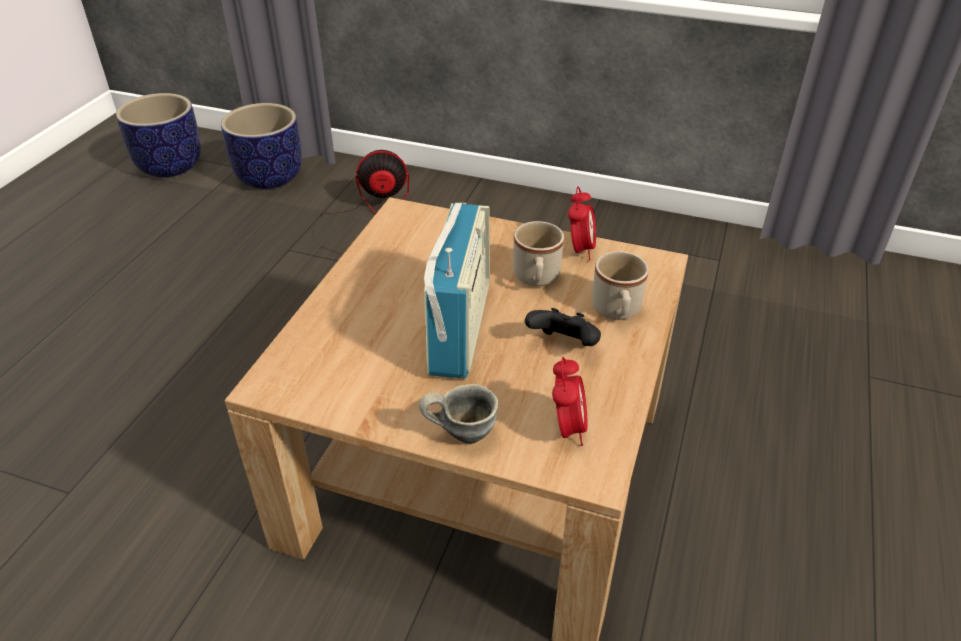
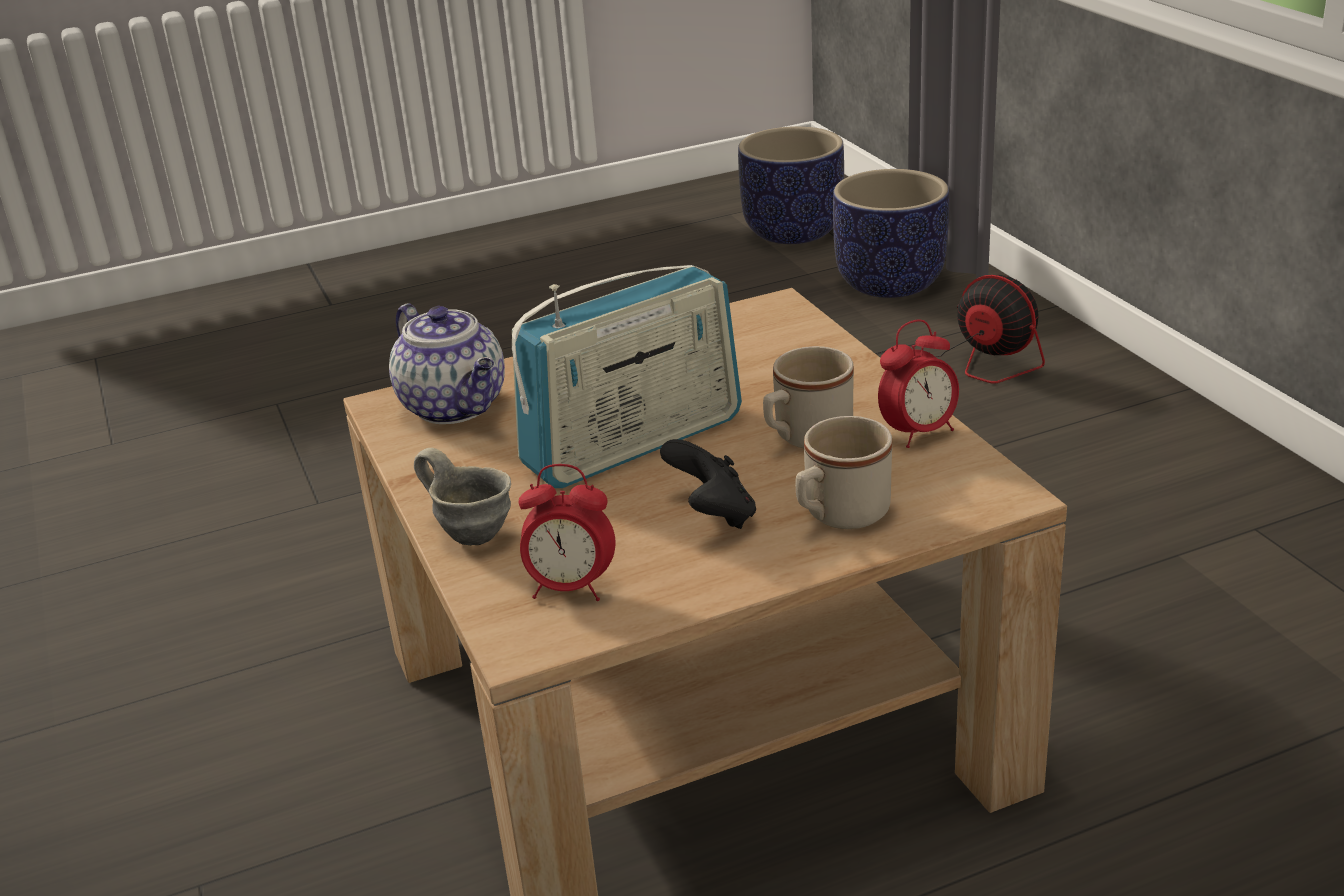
camera: 50 degrees right, 10 degrees down
(317, 364) = (456, 407): none -> teapot
(567, 428) = (571, 588): alarm clock -> alarm clock turned 45 degrees clockwise

